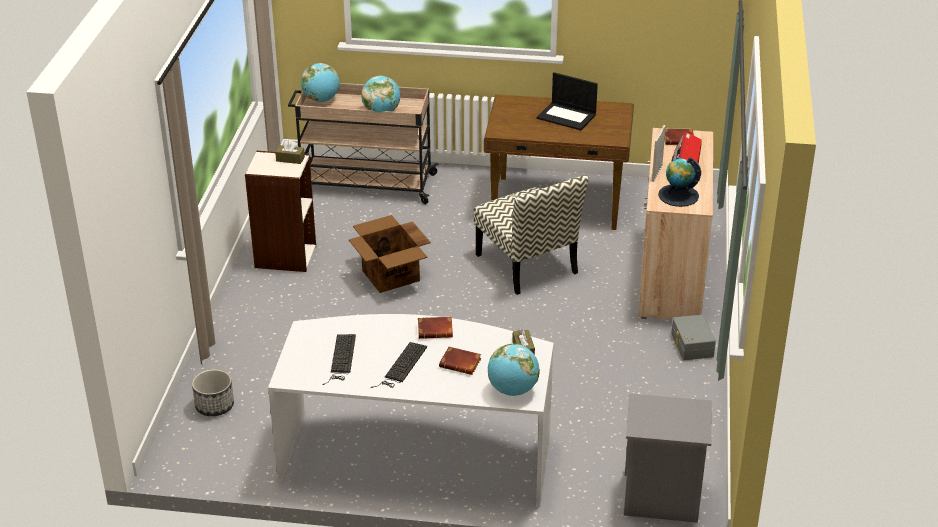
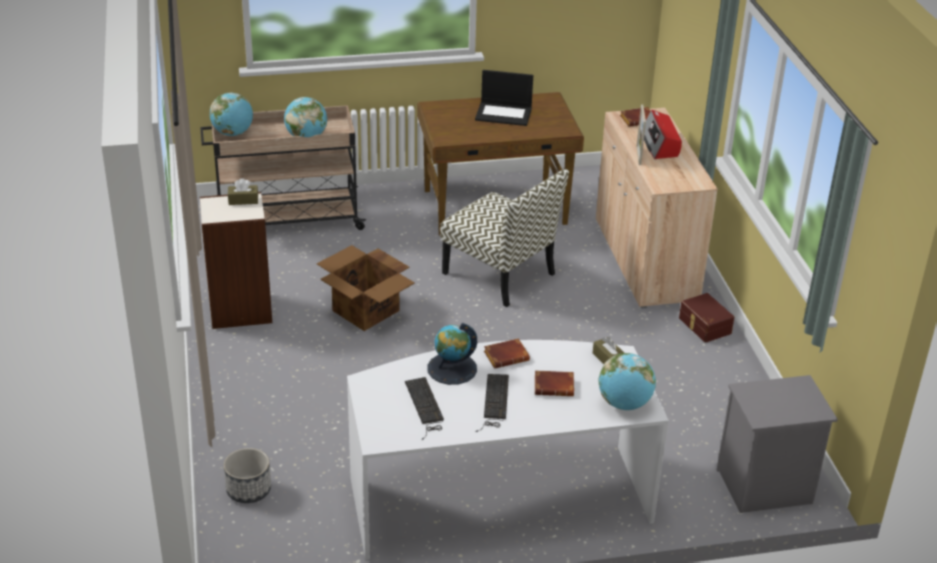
camera: 20 degrees left, 0 degrees up
(678, 195) = (673, 174): globe -> globe (452, 368)
(691, 345) = (704, 326): grey storage box -> brown storage box

